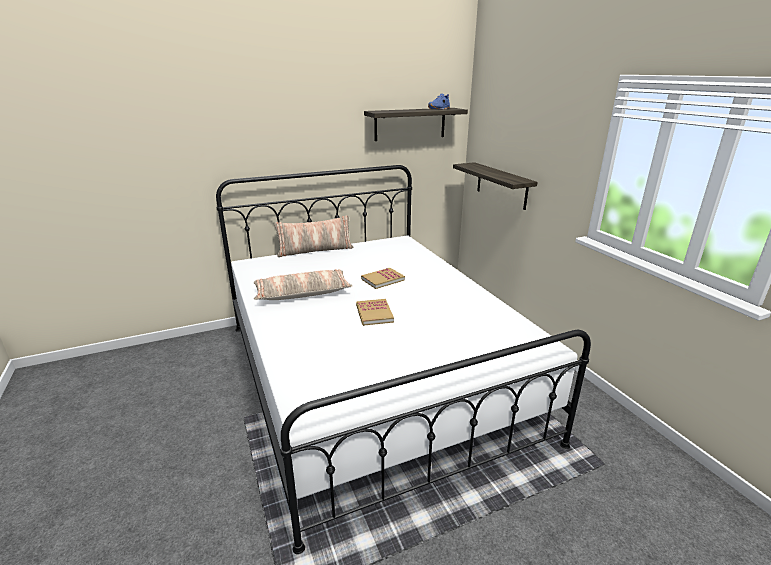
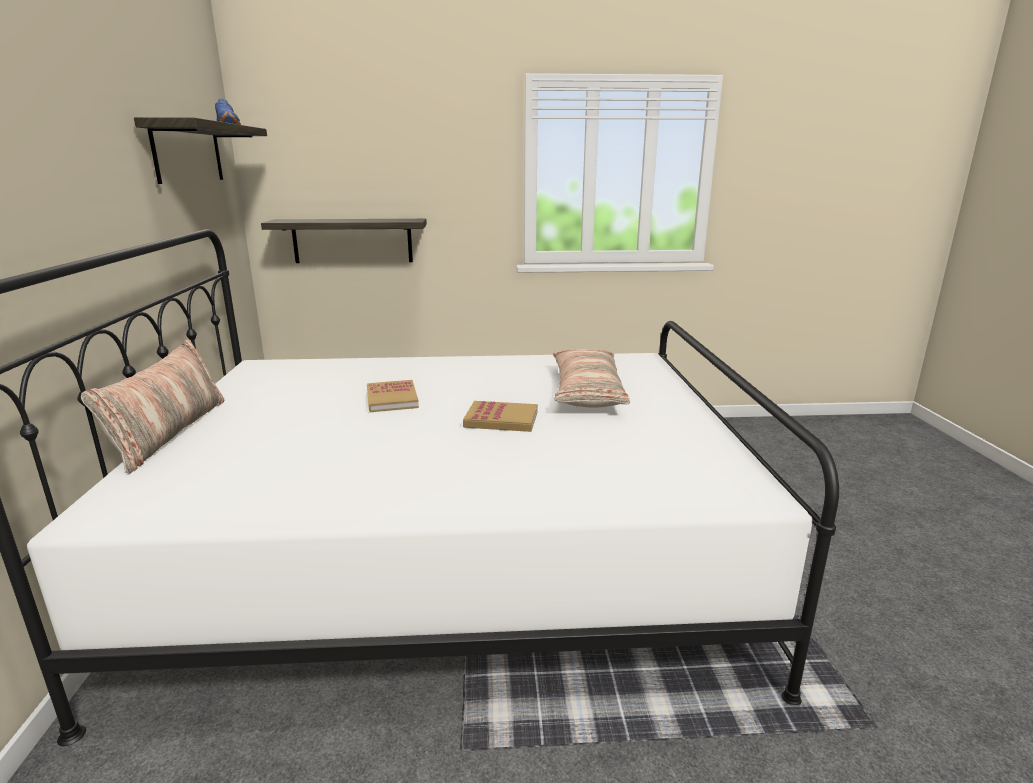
camera: 70 degrees left, 5 degrees down
(302, 293) = (364, 464): pillow -> pillow (586, 391)

